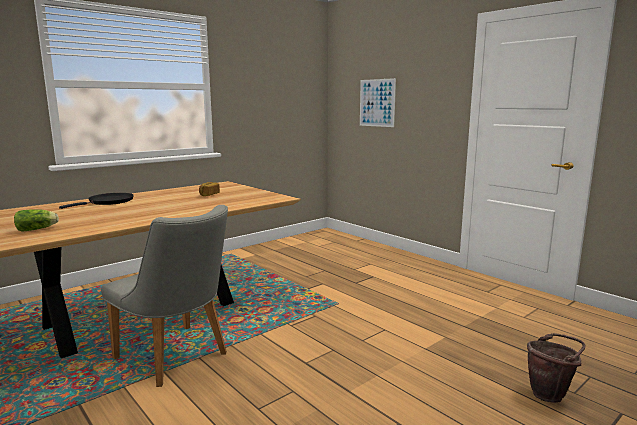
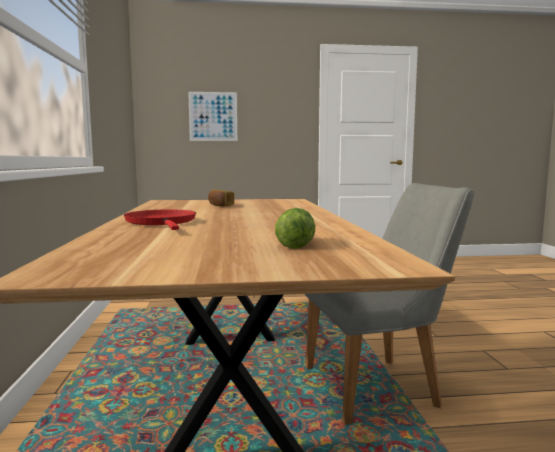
camera: 55 degrees left, 5 degrees down
(108, 202) = (162, 222): black frying pan -> red frying pan
(550, 394) = (520, 292): brown bucket -> none

